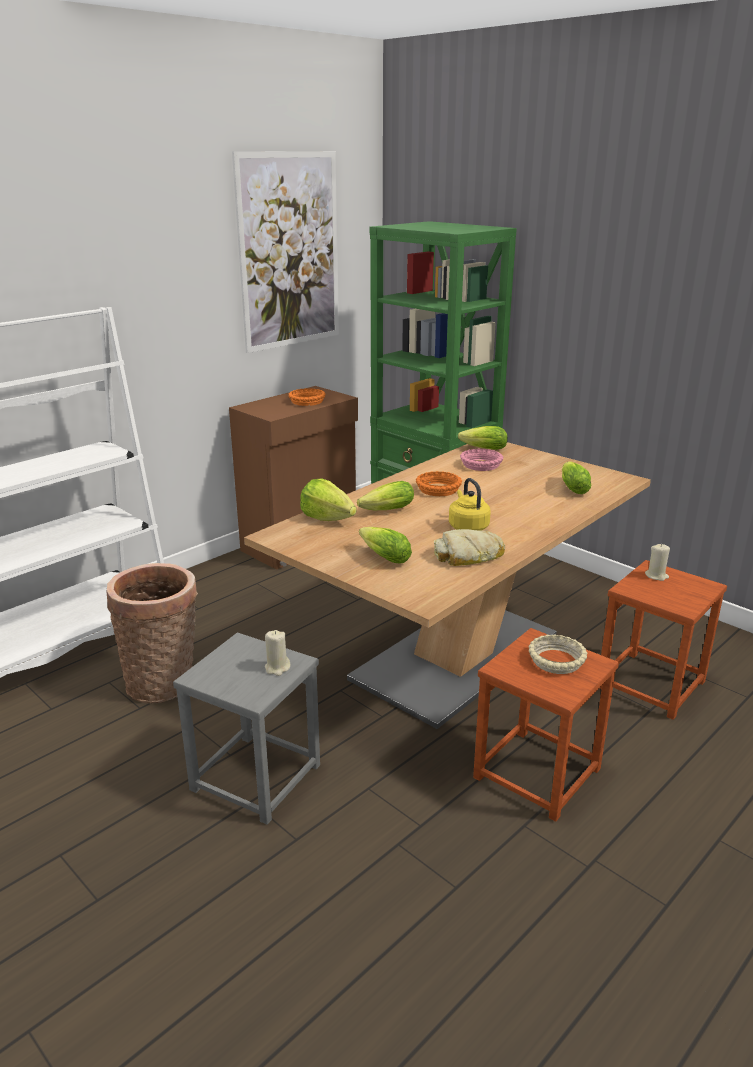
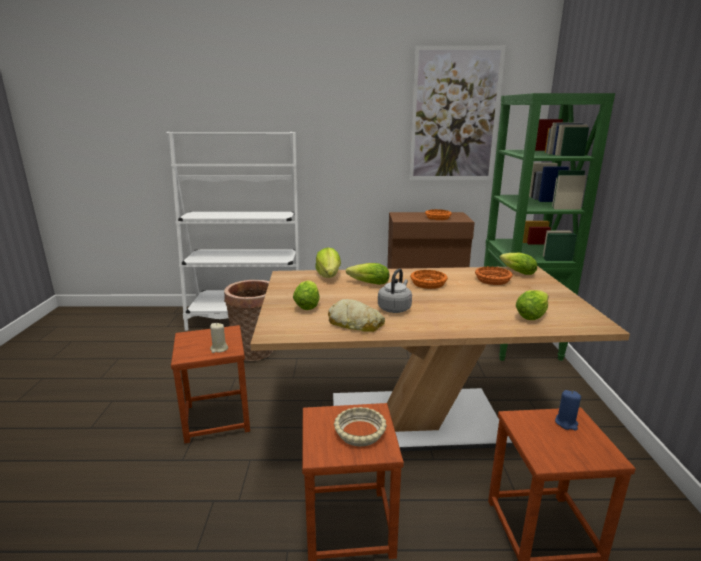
camera: 45 degrees right, 5 degrees down
(255, 778) = (216, 418): grey stool -> brown stool
(467, 526) = (395, 308): yellow kettle -> grey kettle
(480, 464) = (492, 279): pink bowl -> orange bowl
(656, 576) = (566, 423): beige candle -> blue candle

